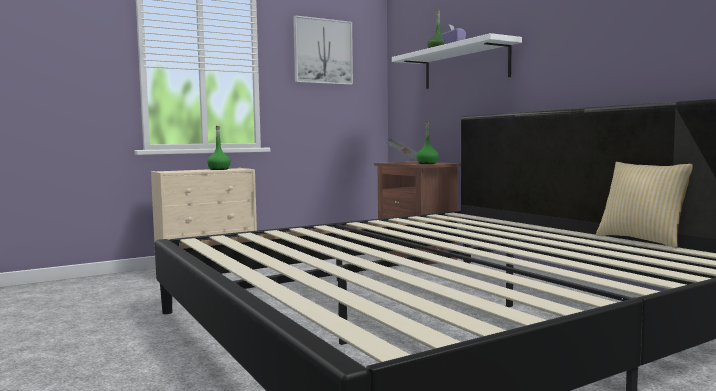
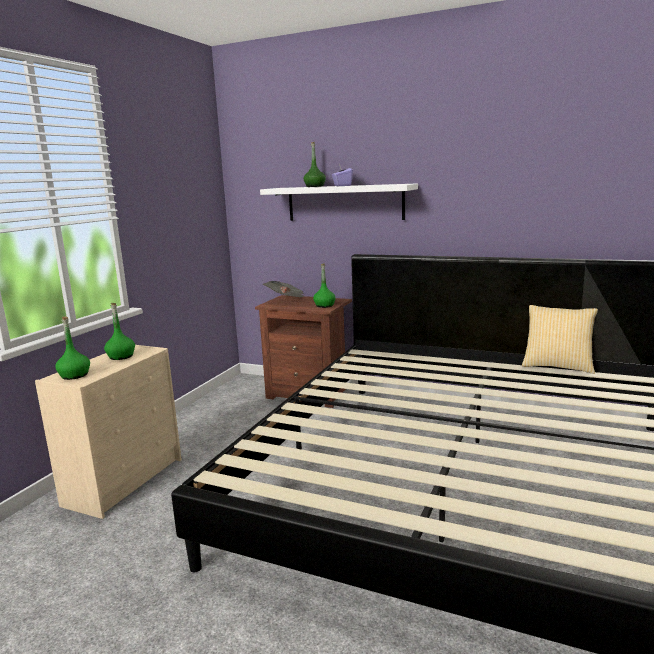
camera: 35 degrees left, 10 degrees up
(173, 171) = (75, 375): none -> green bottle
(323, 51) = (172, 180): picture -> none

